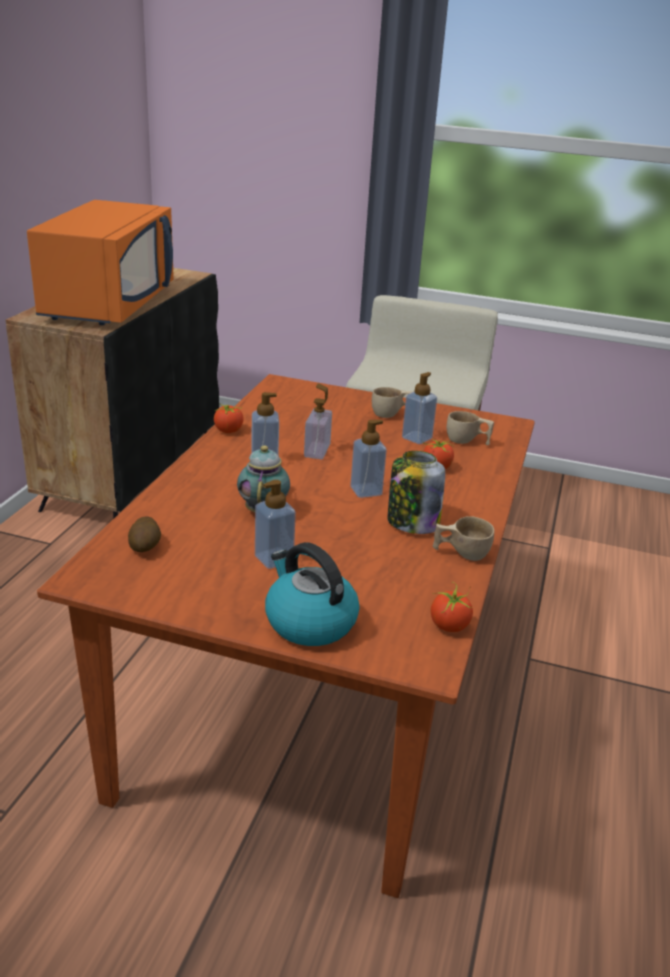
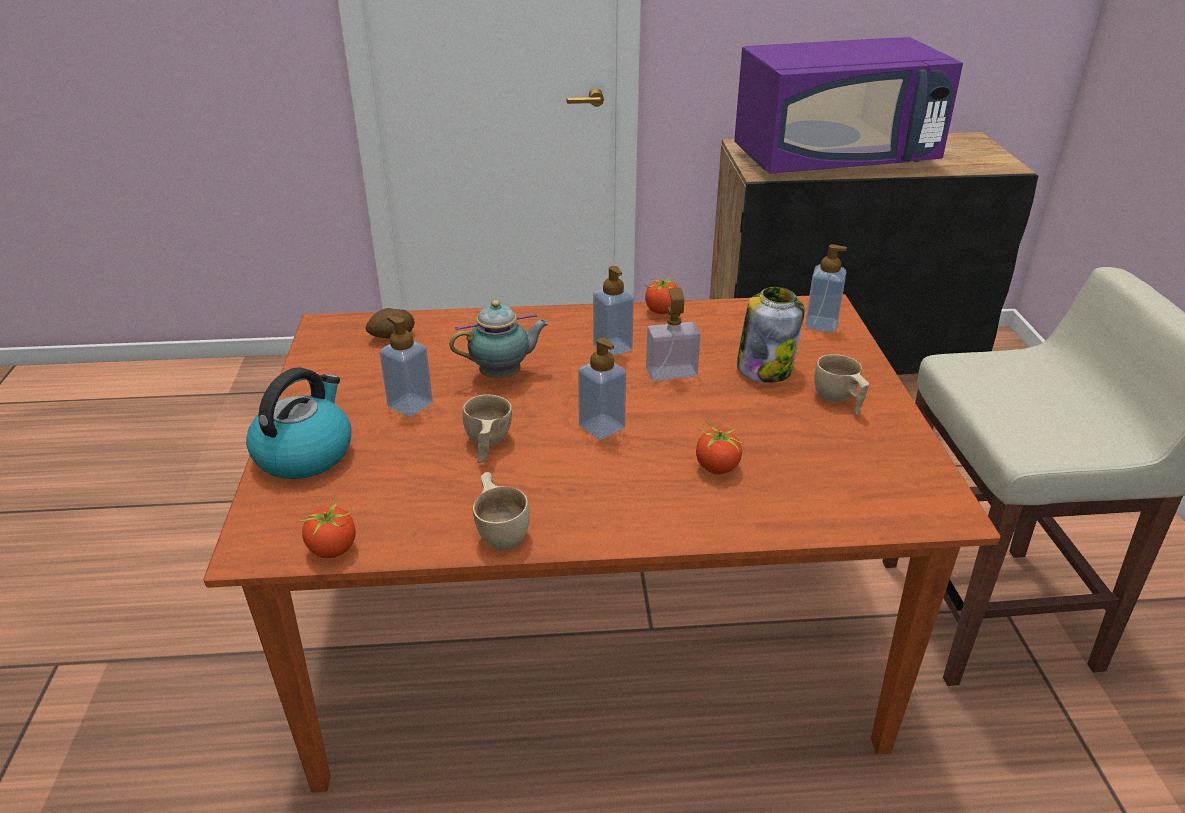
camera: 70 degrees right, 5 degrees up
(109, 304) = (834, 159): orange microwave -> purple microwave
(412, 523) = (549, 477): jar -> jar (764, 368)
(417, 438) = (789, 434): soap dispenser -> soap dispenser (821, 324)
(467, 441) = (830, 479): beige cup -> beige cup (486, 445)

